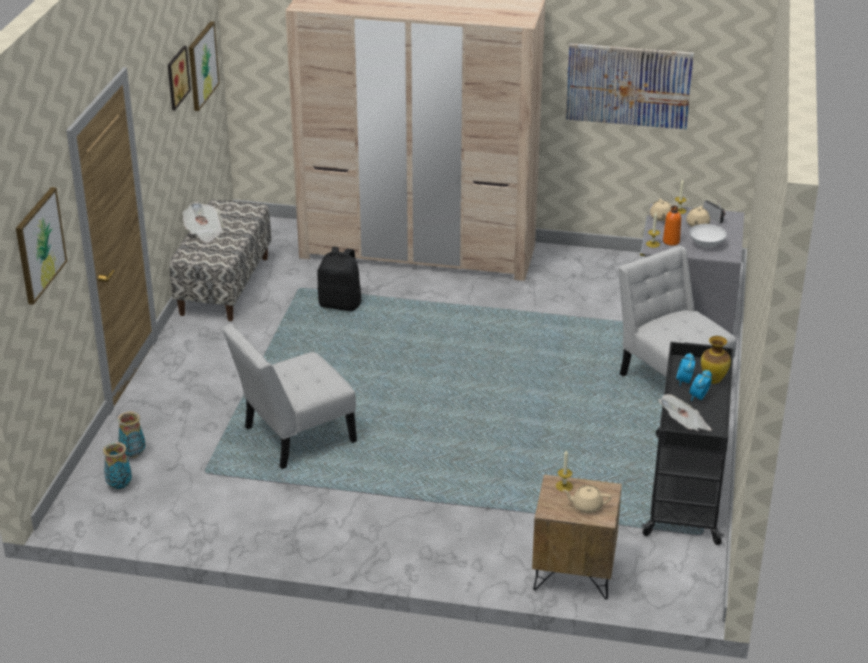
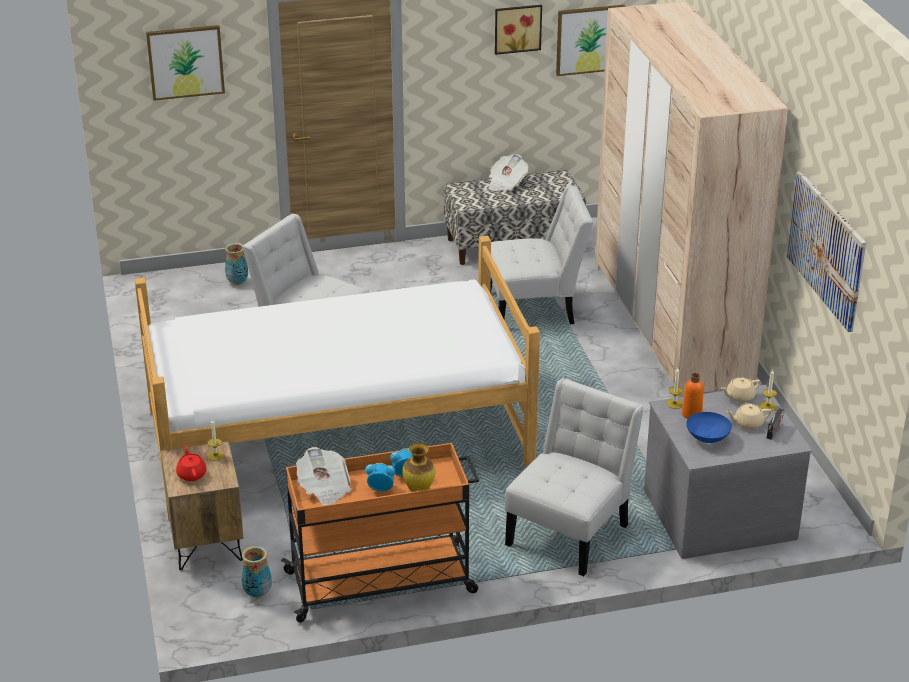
camera: 65 degrees right, 0 degrees up
(119, 486) = (193, 290): vase -> vase (257, 594)
(340, 304) = (535, 308): black backpack -> white chair
(458, 459) = (337, 436): none -> bed
(586, 506) = (191, 474): beige teapot -> red teapot
(686, 487) = (382, 582): black cart -> orange cart
(707, 245) = (707, 439): white bowl -> blue bowl

